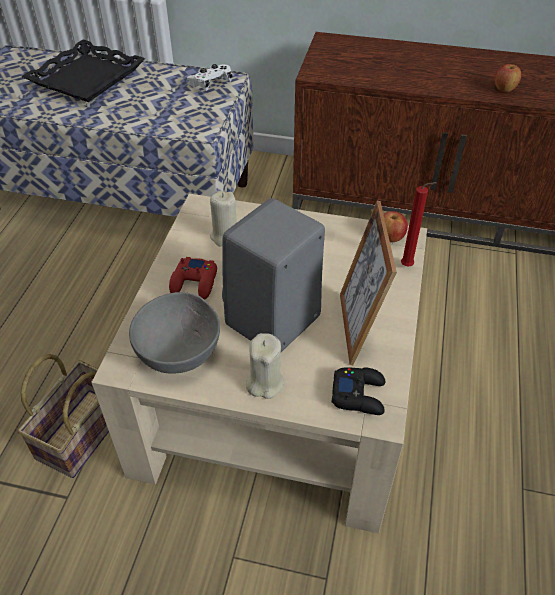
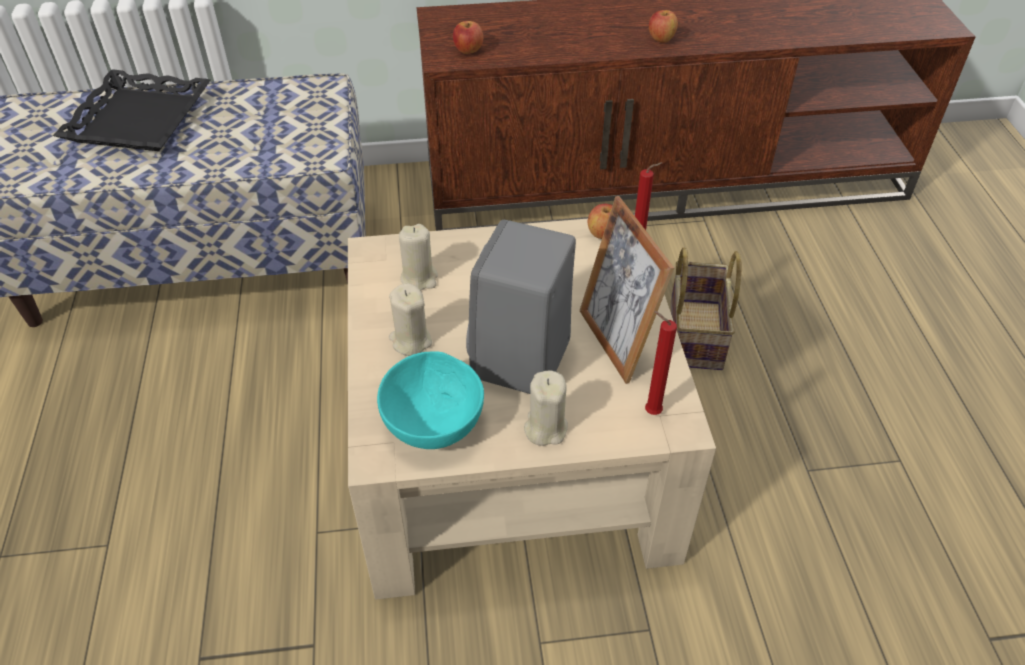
camera: 20 degrees left, 0 degrees up
(82, 430) = (294, 563): basket -> basket (693, 332)
(181, 351) = (435, 421): grey bowl -> turquoise bowl
(195, 283) = (410, 340): red game controller -> beige candle
(211, 84) = (308, 96): white game controller -> none
(338, 70) = (468, 51): none -> apple
(359, 394) = (650, 411): black game controller -> red candle

